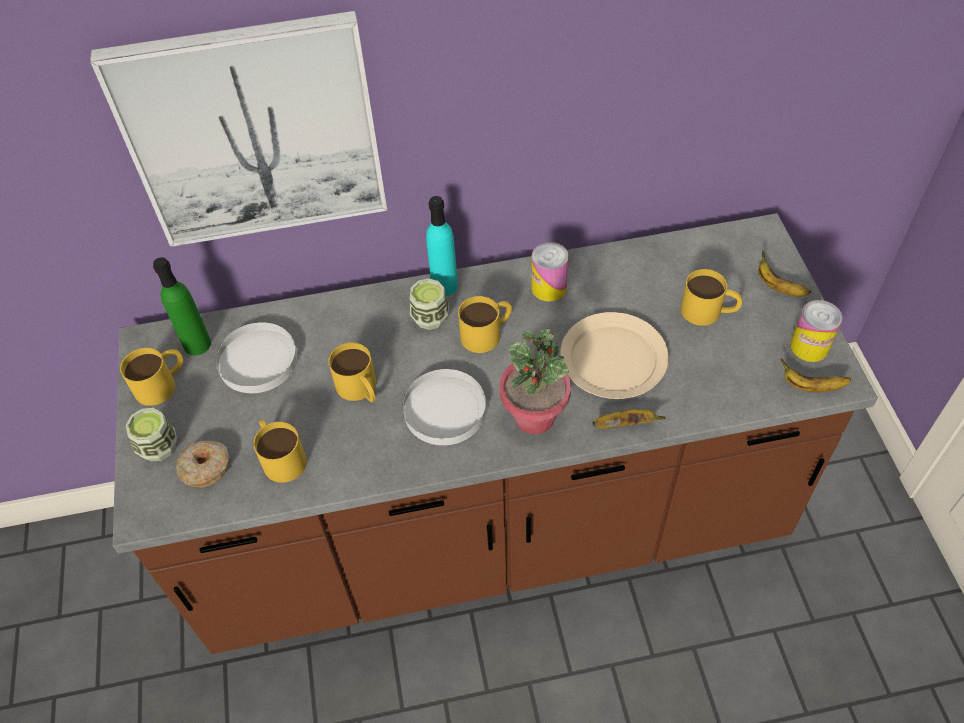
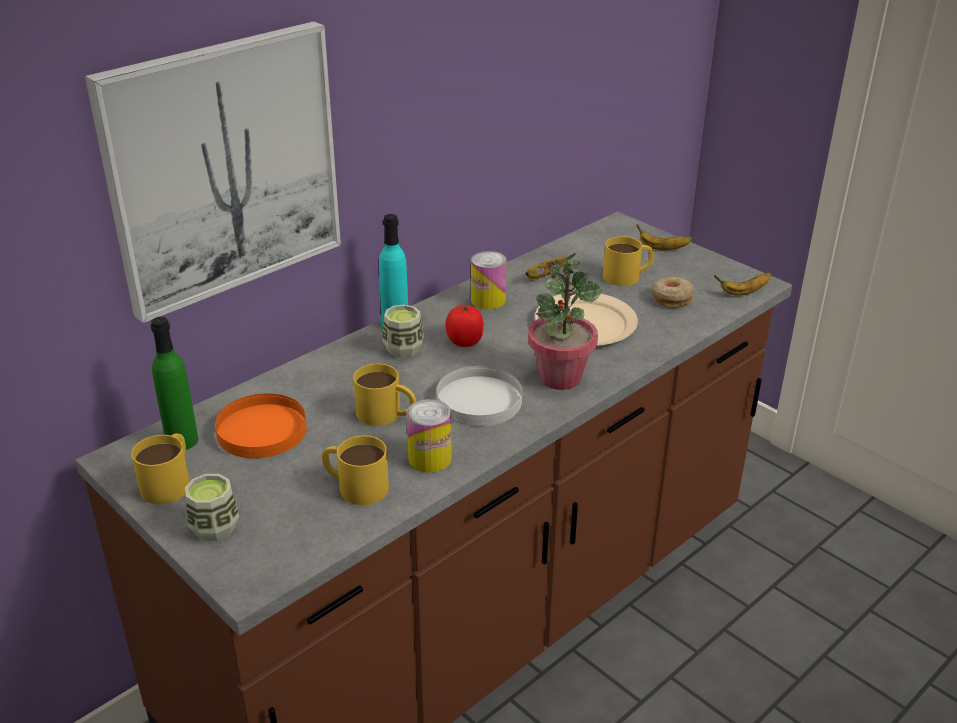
camera: 35 degrees left, 20 degrees down
(205, 467) = (283, 522): donut -> donut (671, 298)
(258, 361) = (262, 430): white plate -> orange plate
(487, 333) = (465, 342): yellow mug -> tomato
(625, 424) = (637, 357): banana -> banana (545, 276)
(809, 346) = (719, 272): can -> can (430, 458)

